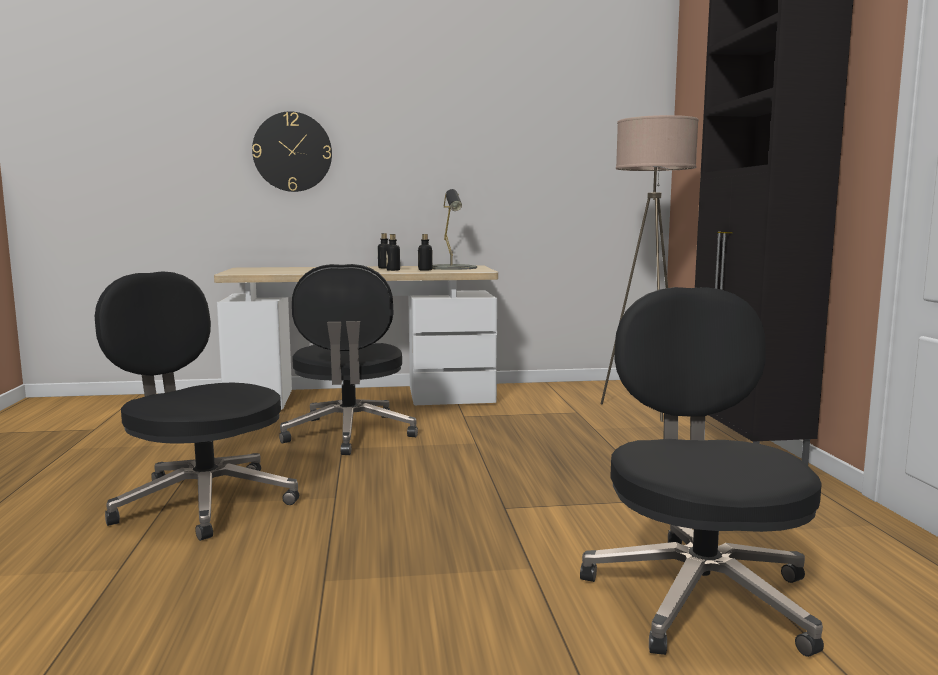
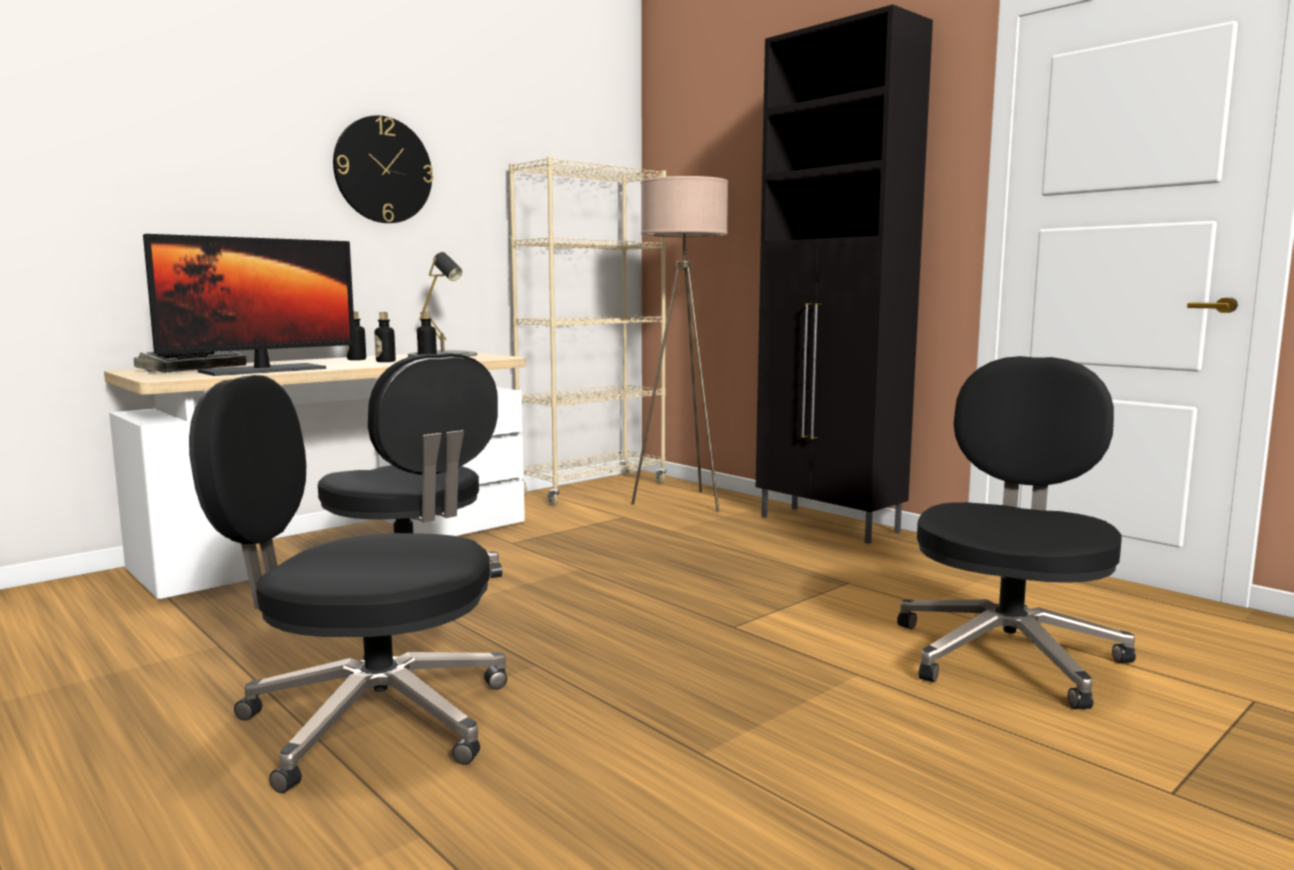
camera: 35 degrees left, 0 degrees up
(274, 268) = (193, 368): none -> keyboard
(292, 152) = (193, 190): wall clock -> wall clock (383, 170)
(300, 271) = (263, 370): none -> monitor
(592, 388) = (593, 489): none -> beige bookcase
(699, 594) = (1008, 654): black office chair -> black office chair turned 60 degrees clockwise

